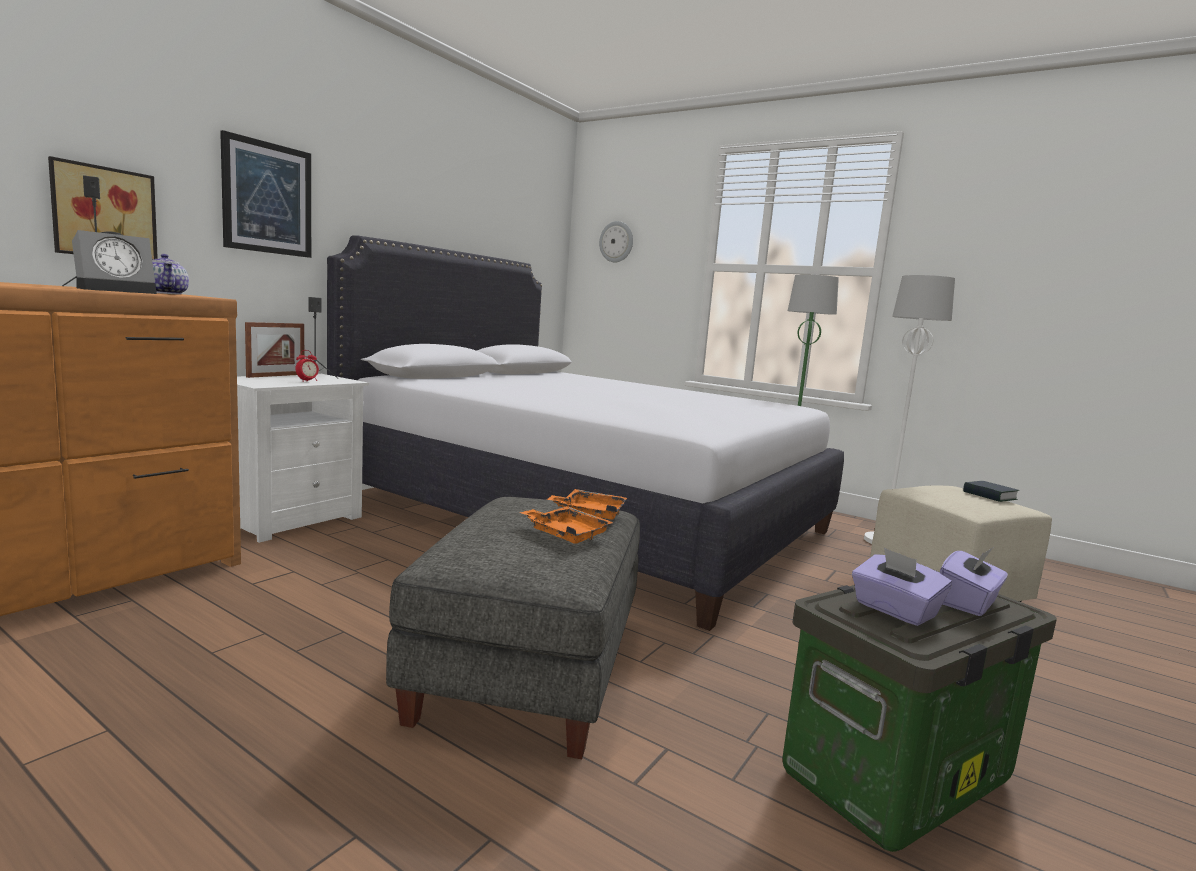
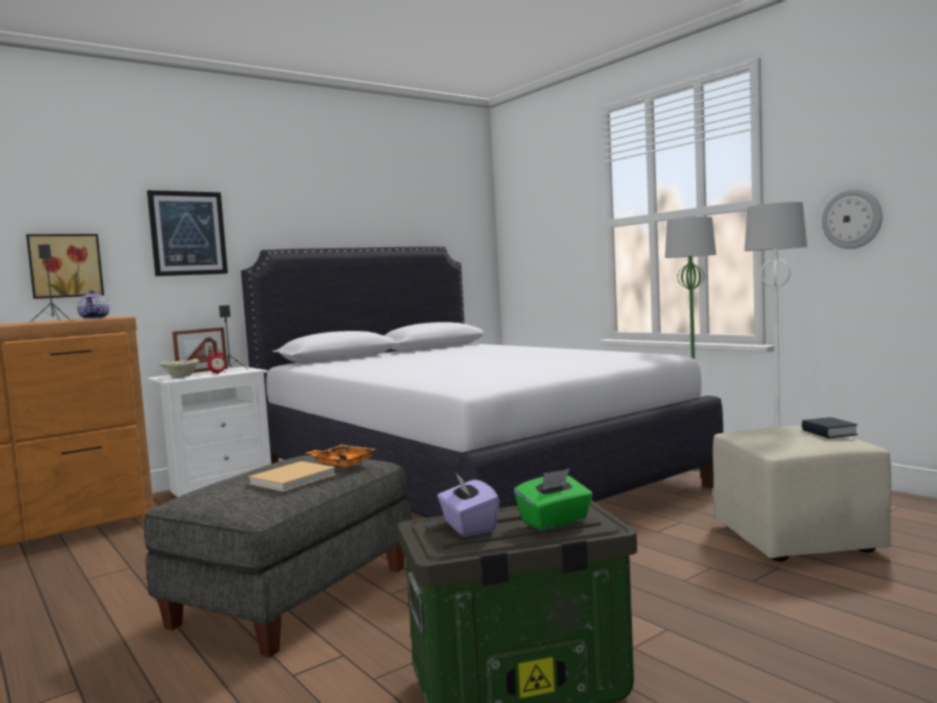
camera: 20 degrees right, 5 degrees down
(118, 291) = (54, 321): alarm clock -> none
(260, 381) = (180, 377): none -> beige bowl
(566, 534) = (295, 479): orange tray -> beige book
(616, 242) = (531, 212): wall clock -> wall clock (852, 219)
(969, 603) = (555, 522): purple tissue box -> green tissue box

